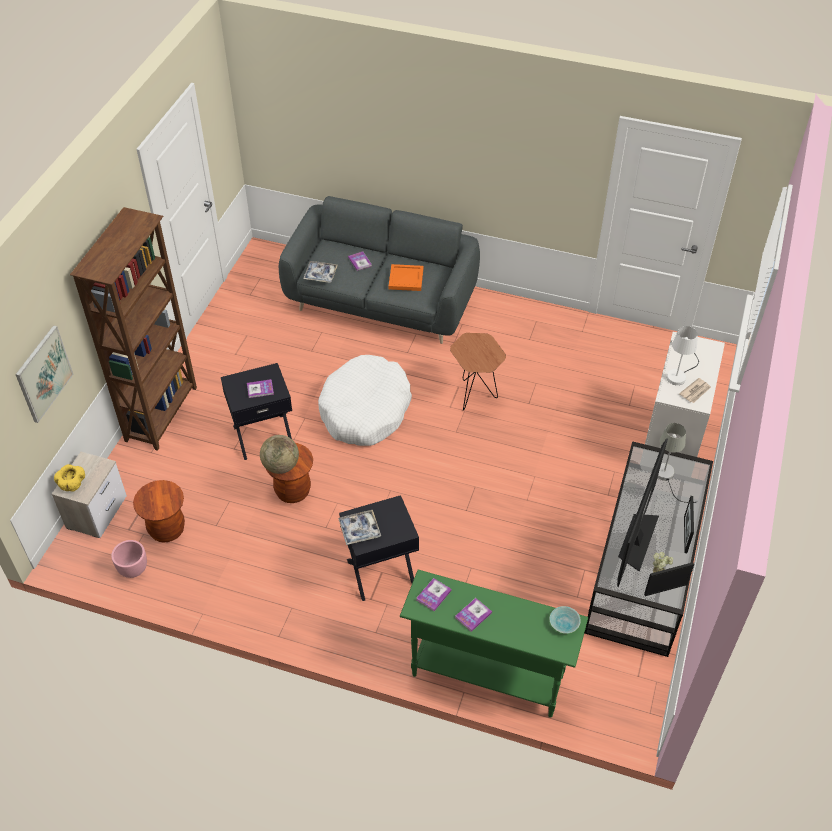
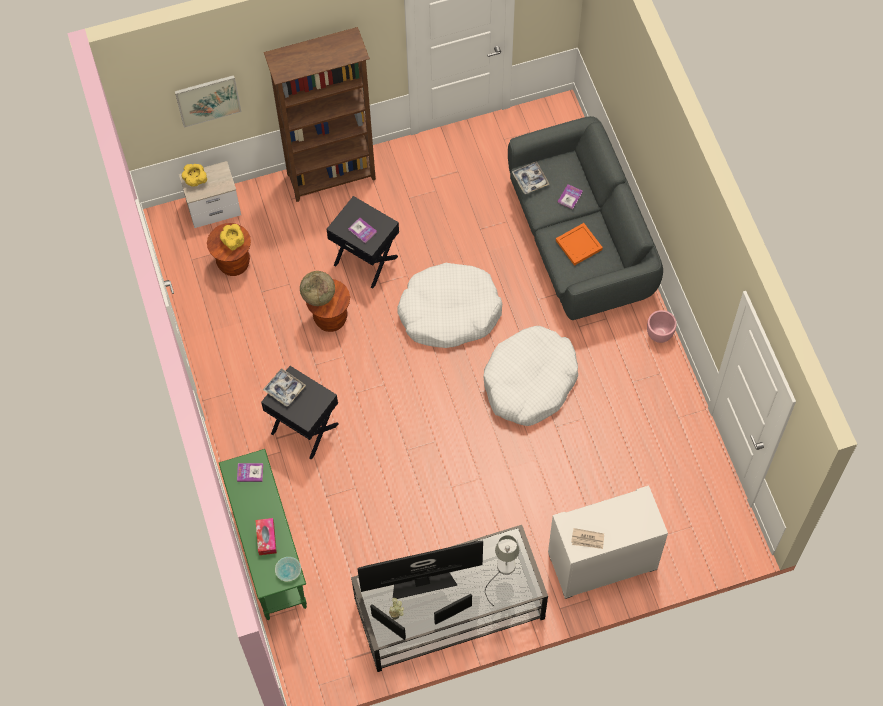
camera: 55 degrees right, 15 degrees up
(134, 570) = (186, 270): pink planter -> pink planter (659, 334)
(161, 496) = (232, 241): none -> yellow bowl
(473, 615) = (252, 508): book -> none
(475, 397) = (529, 382): brown side table -> white dog bed
(515, 621) = (266, 538): none -> tissue box
(679, 375) = (598, 517): white table lamp -> none

